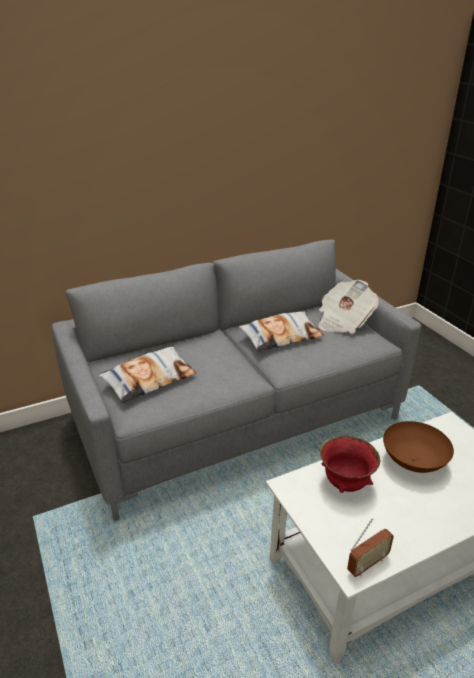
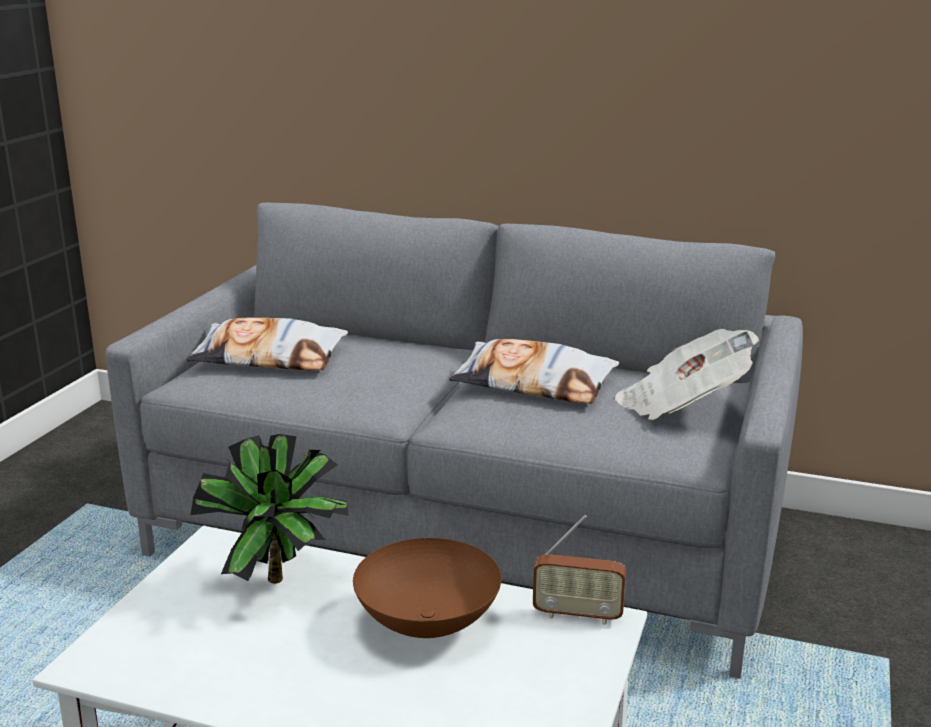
camera: 45 degrees right, 10 degrees down
(345, 483) = (281, 585): red bowl -> potted plant
(367, 564) = (118, 669): radio -> radio (577, 615)

